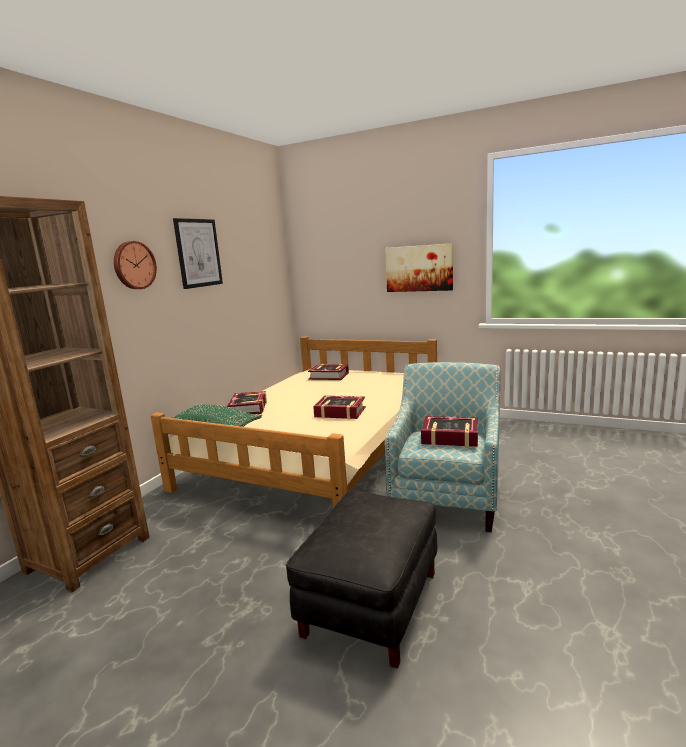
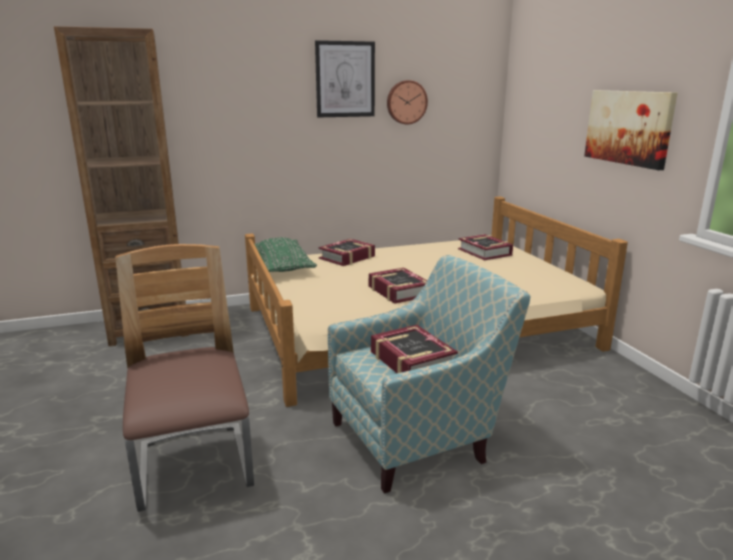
camera: 45 degrees right, 5 degrees up
(133, 265) = (256, 88): wall clock -> wall clock (406, 102)
(371, 602) = (194, 468): black ottoman -> chair

